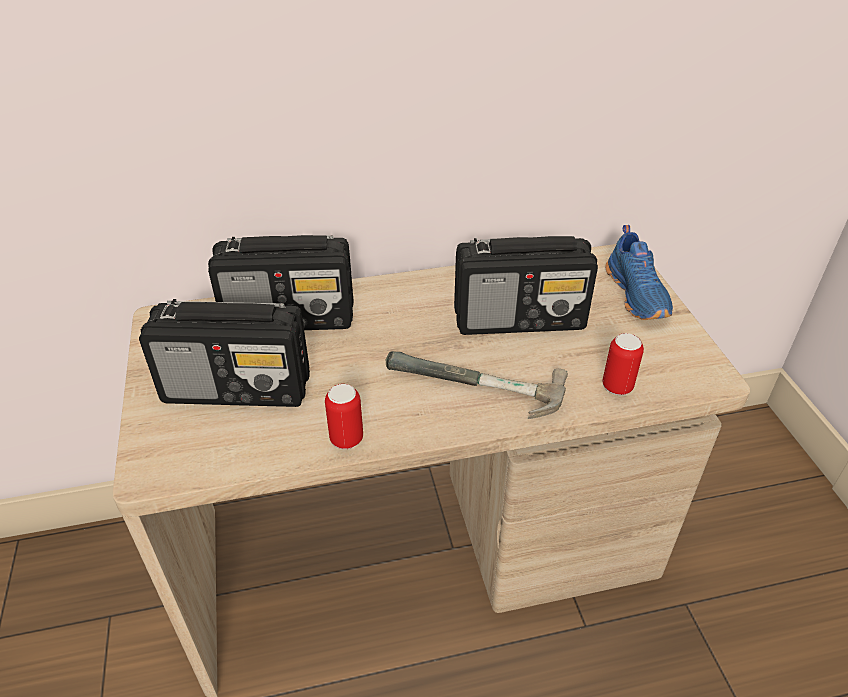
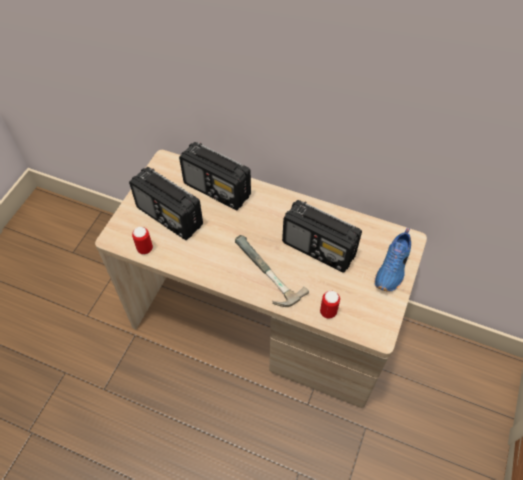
camera: 35 degrees right, 15 degrees up
(346, 439) = (192, 267): can -> can (145, 249)

